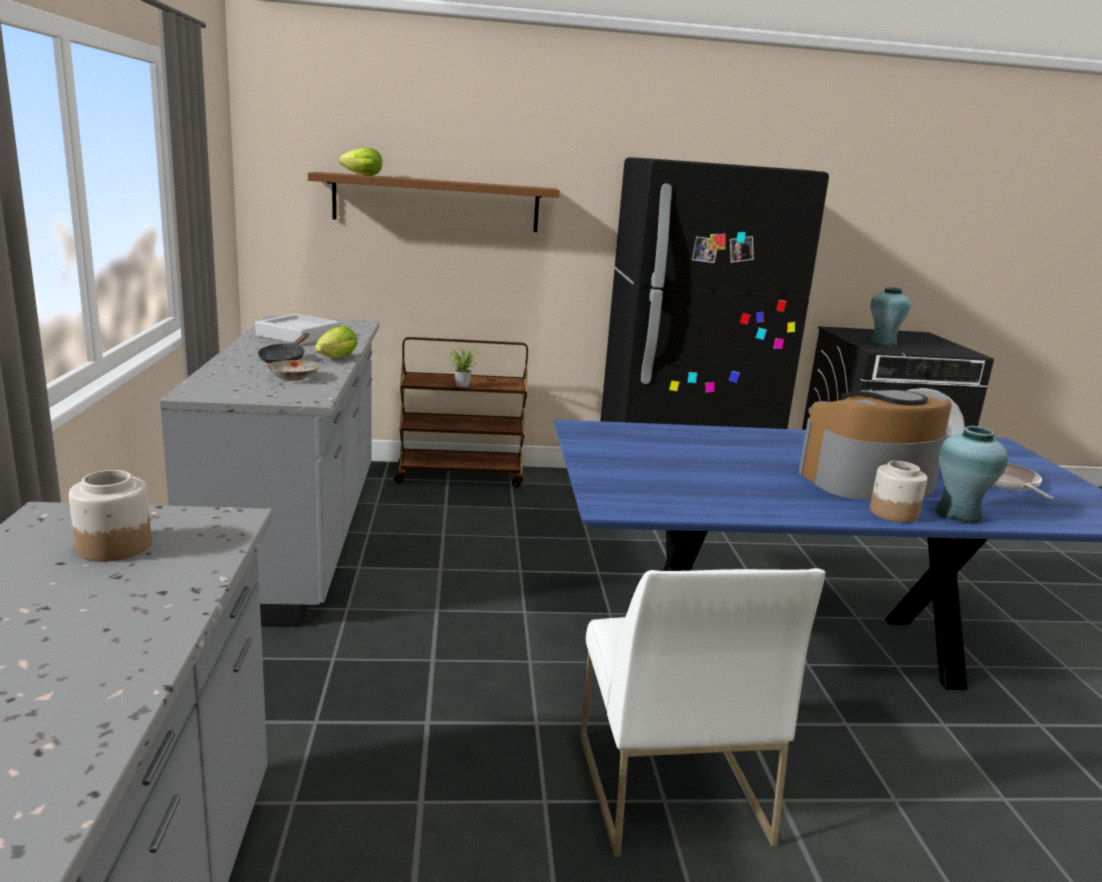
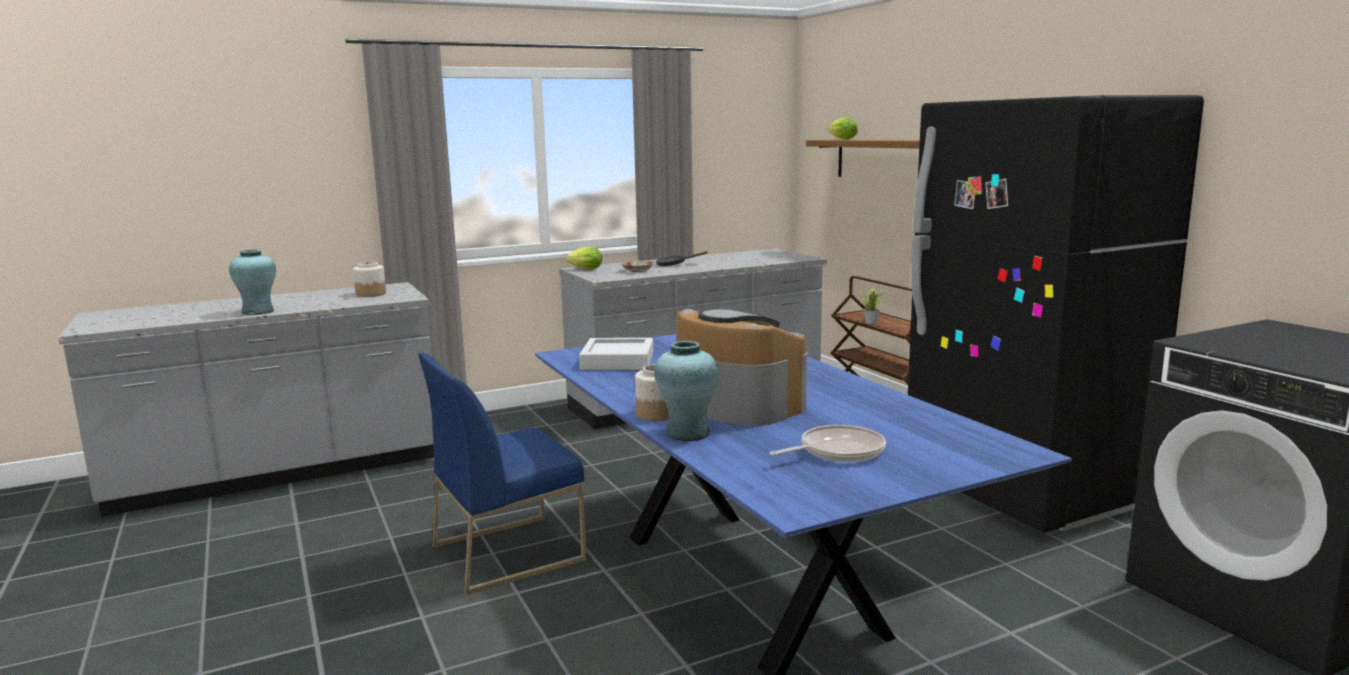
camera: 70 degrees right, 5 degrees down
(299, 336) = (738, 258): grey tray -> grey tray (617, 361)
(335, 358) = (697, 268): lettuce -> lettuce (584, 269)
(668, 785) = (508, 552): white chair -> blue chair
(883, 343) = (1251, 343): turquoise vase -> turquoise vase (258, 312)

